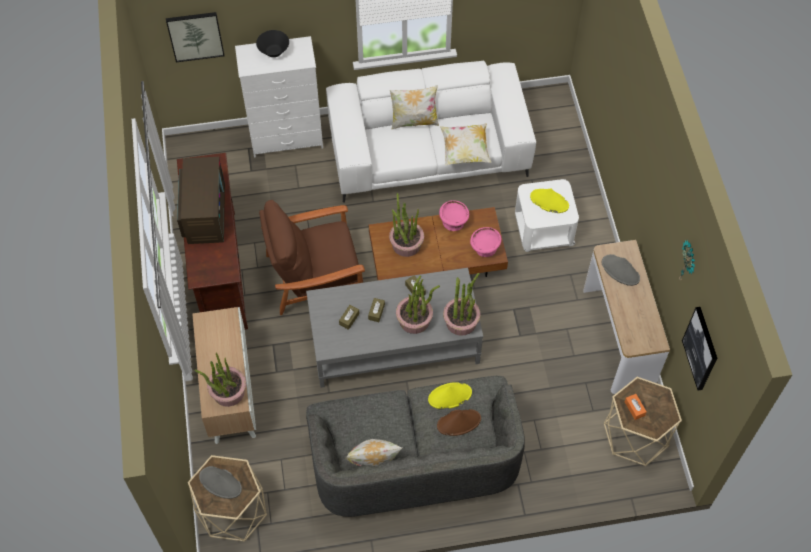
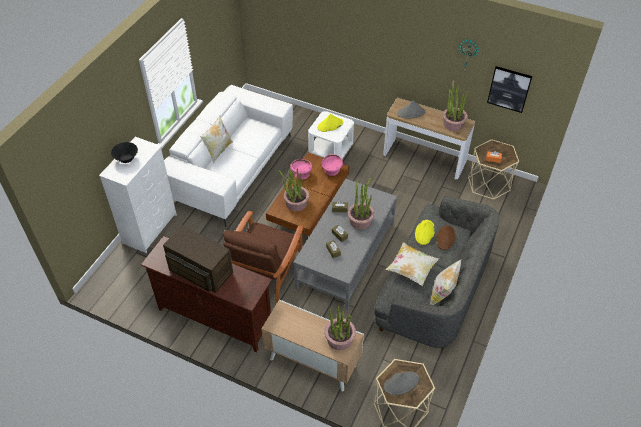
camera: 55 degrees left, 10 degrees down
(195, 36) = (73, 185): picture -> none
(461, 321) = (379, 200): potted plant -> potted plant (453, 123)
(465, 151) = (262, 140): pillow -> pillow (411, 270)

